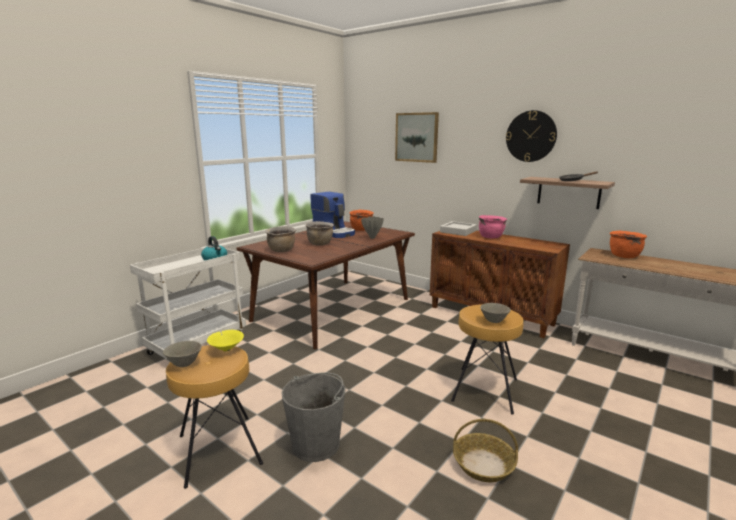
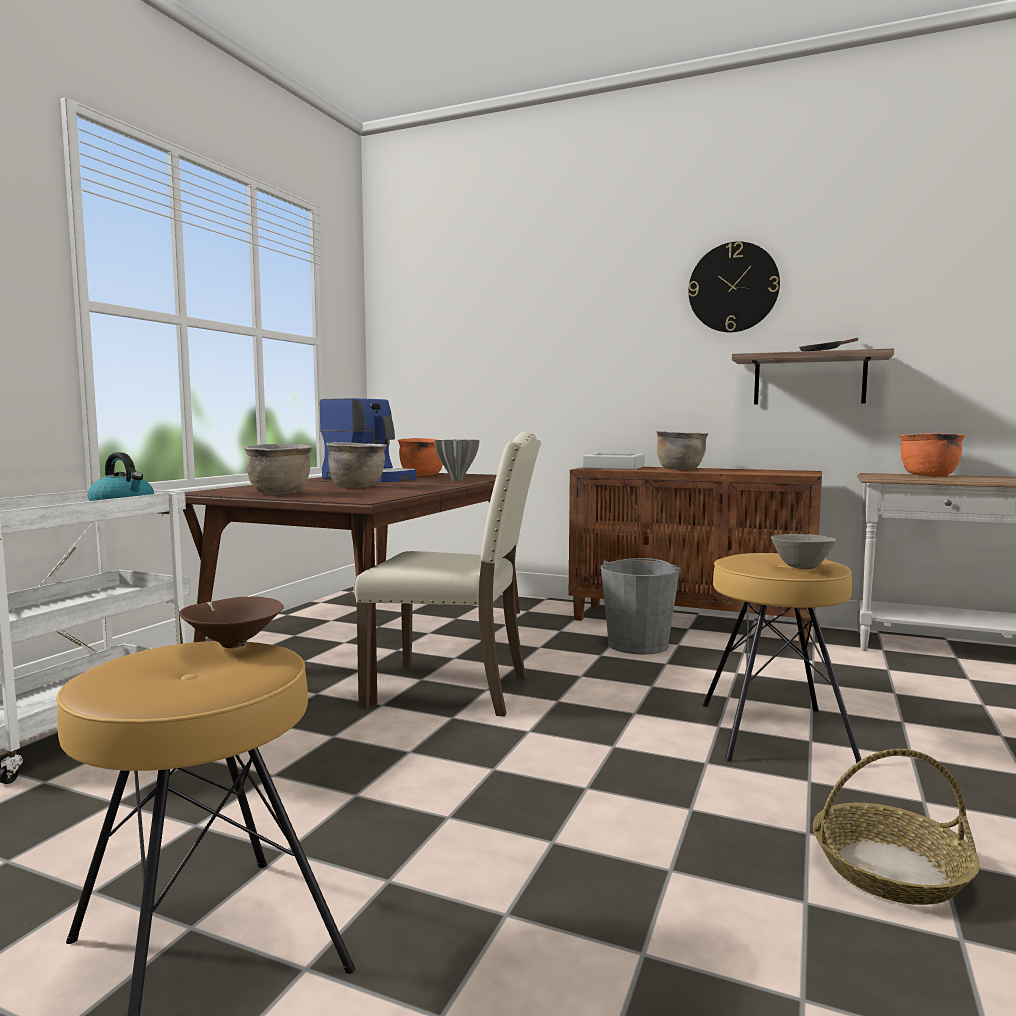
camera: 15 degrees left, 10 degrees down
(184, 364) = (119, 680): grey bowl -> none
(226, 349) = (232, 644): yellow bowl -> brown bowl
(316, 444) = (480, 894): grey bucket -> grey bucket (638, 644)
(352, 345) = (453, 690): none -> beige chair
(417, 137) = (515, 306): picture -> none
(491, 237) = (680, 469): pink cooking pot -> brown cooking pot

